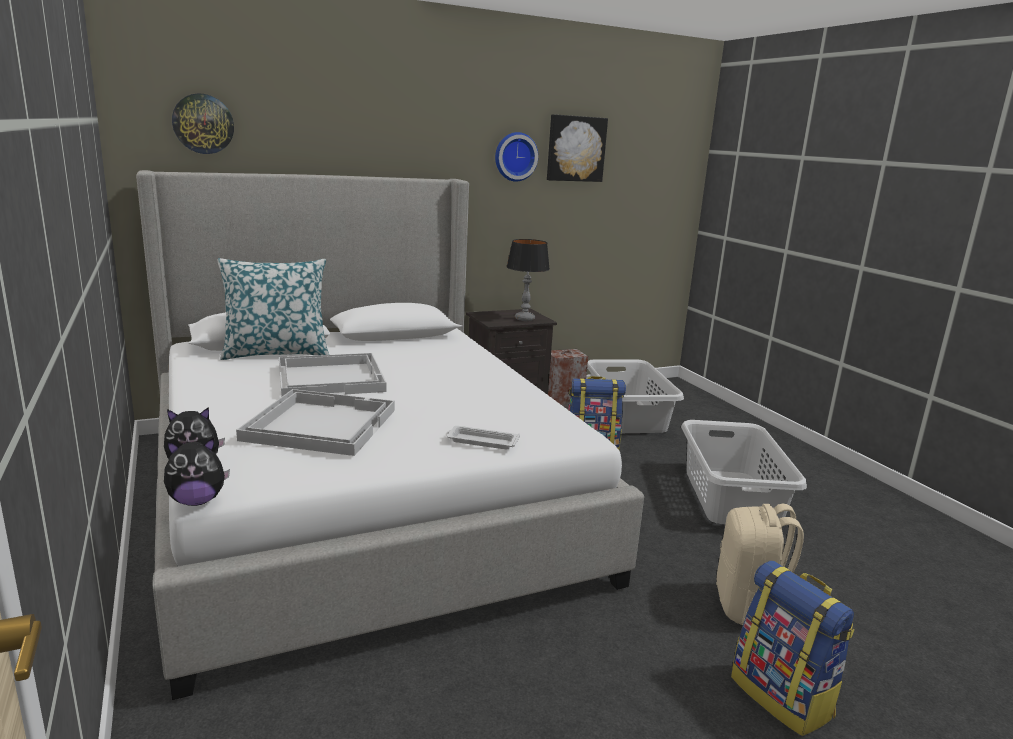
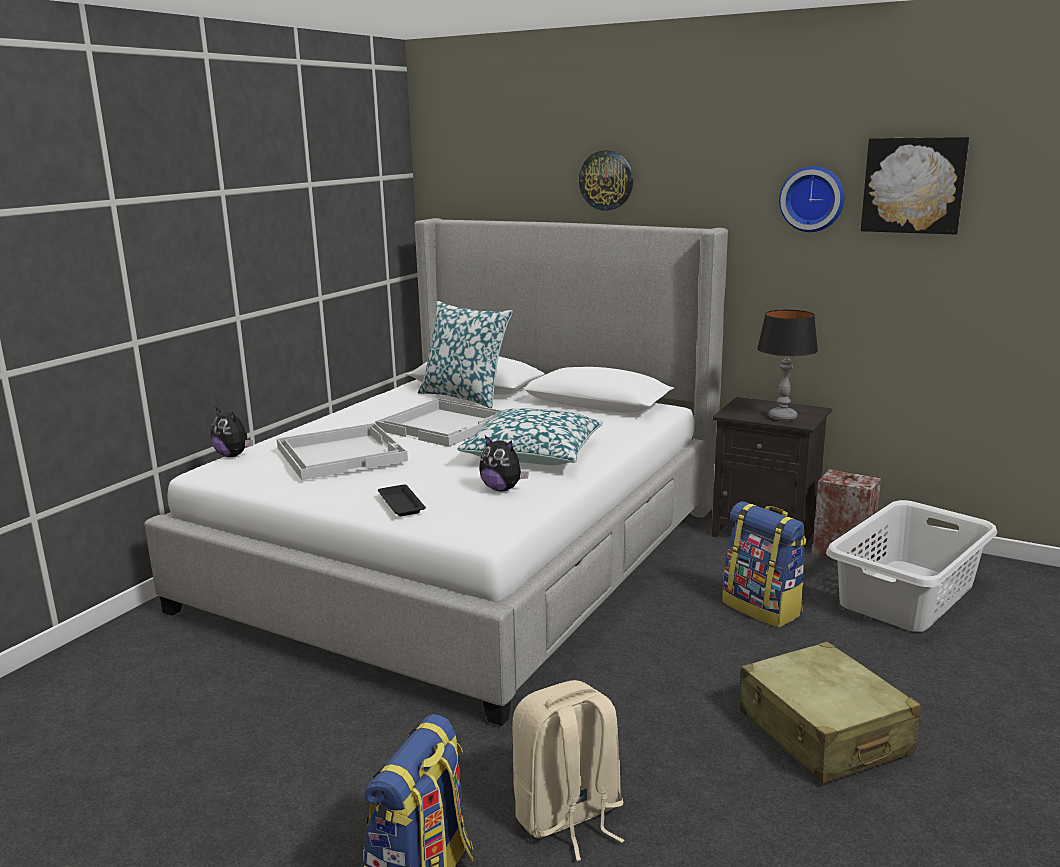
camera: 55 degrees right, 0 degrees up
(197, 501) = (189, 475): plush toy -> plush toy (502, 489)
(203, 124) = (482, 174): wall clock -> wall clock (606, 180)
(455, 378) = (533, 453): none -> pillow
(481, 441) = (401, 504): white tray -> black tray
(731, 497) = (823, 733): grey laundry basket -> beige suitcase

